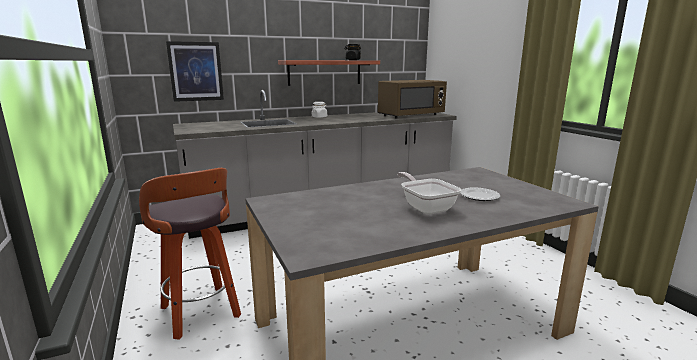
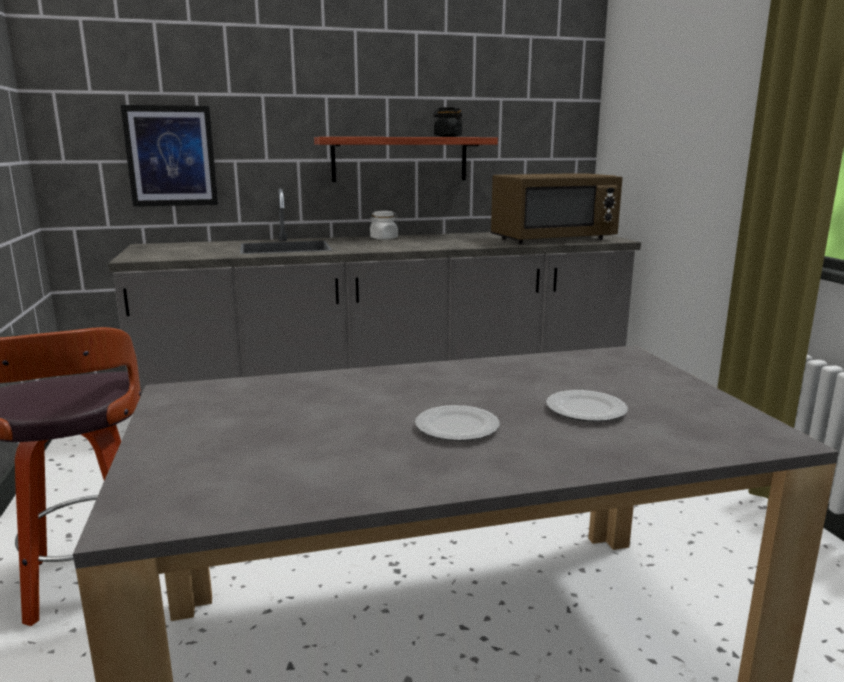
camera: 10 degrees right, 0 degrees up
(425, 207) = (457, 427): frying pan -> plate

